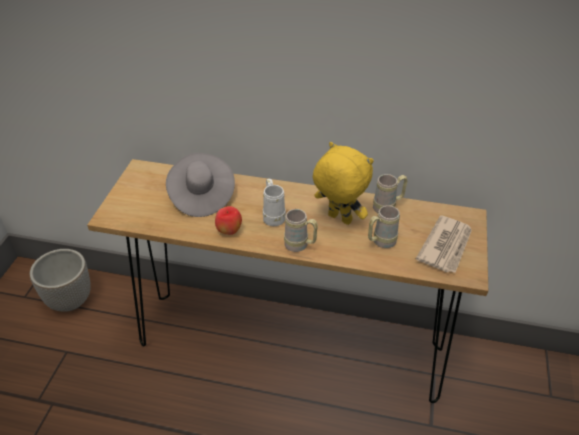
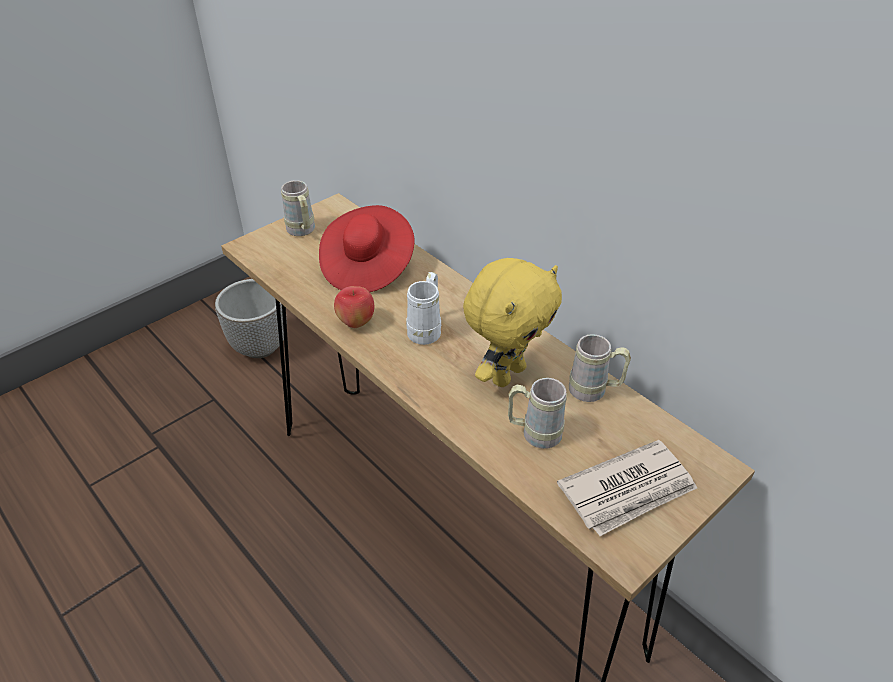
camera: 35 degrees right, 0 degrees up
(201, 196) = (367, 267): grey hat -> red hat
(300, 246) = (421, 383): beige mug -> beige mug (302, 232)
(338, 219) = (507, 374): yellow plush toy -> yellow plush toy turned 60 degrees clockwise

